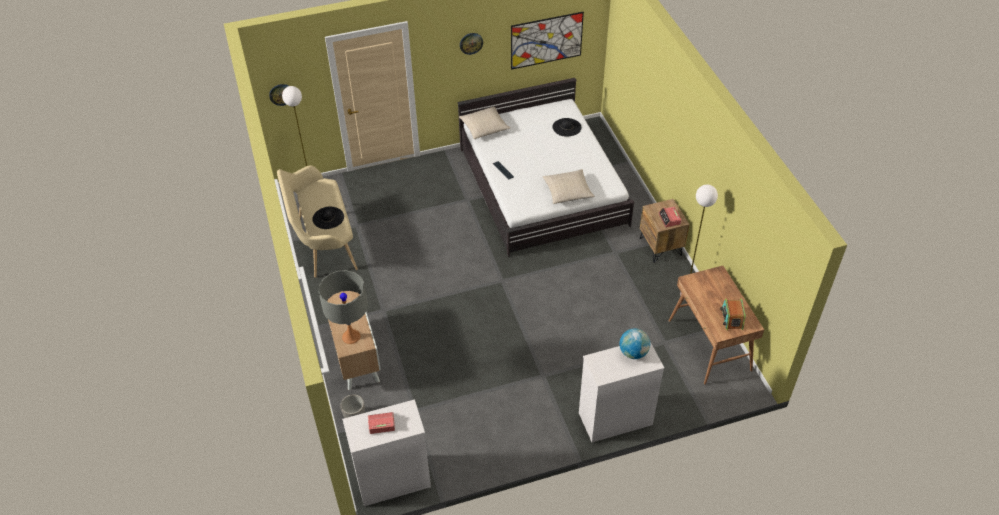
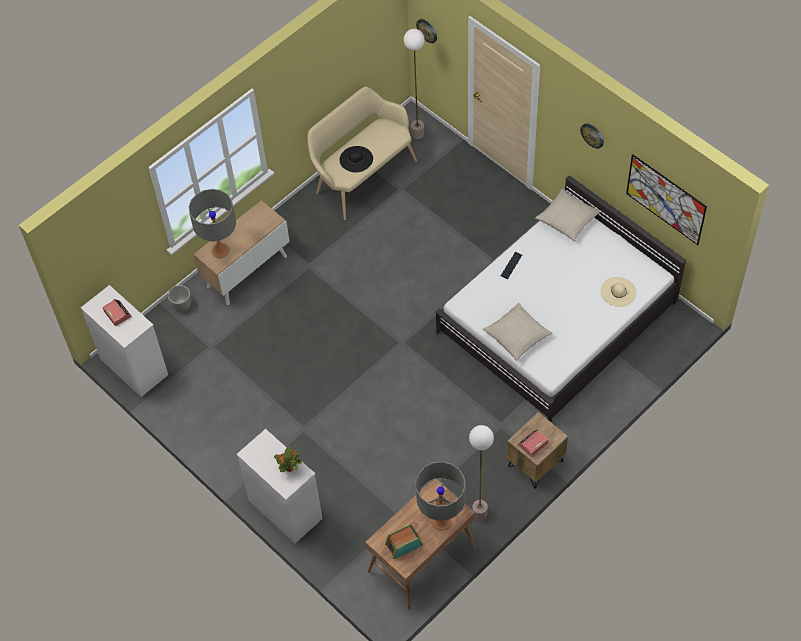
camera: 65 degrees right, 10 degrees up
(566, 127) = (618, 292): black hat -> beige hat
(633, 353) = (290, 467): globe -> potted plant
(721, 287) = (441, 521): none -> grey table lamp

